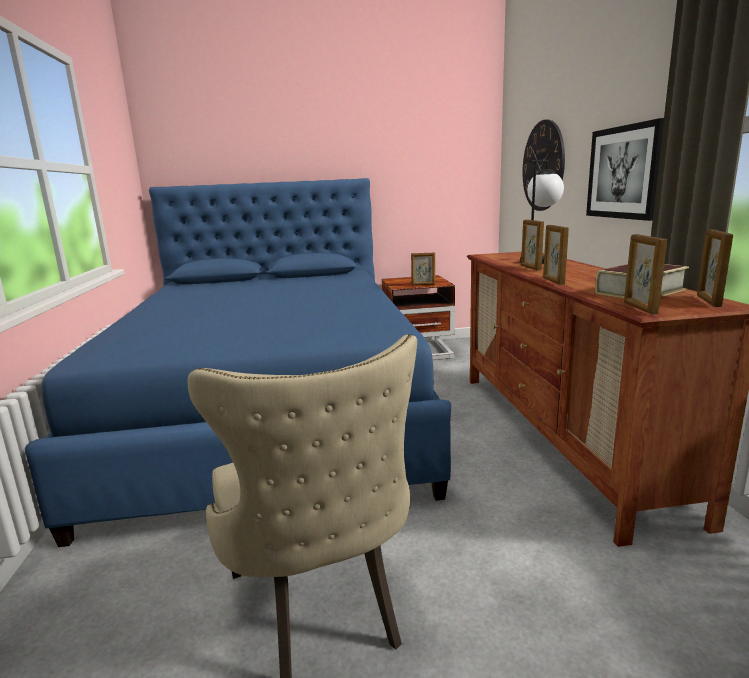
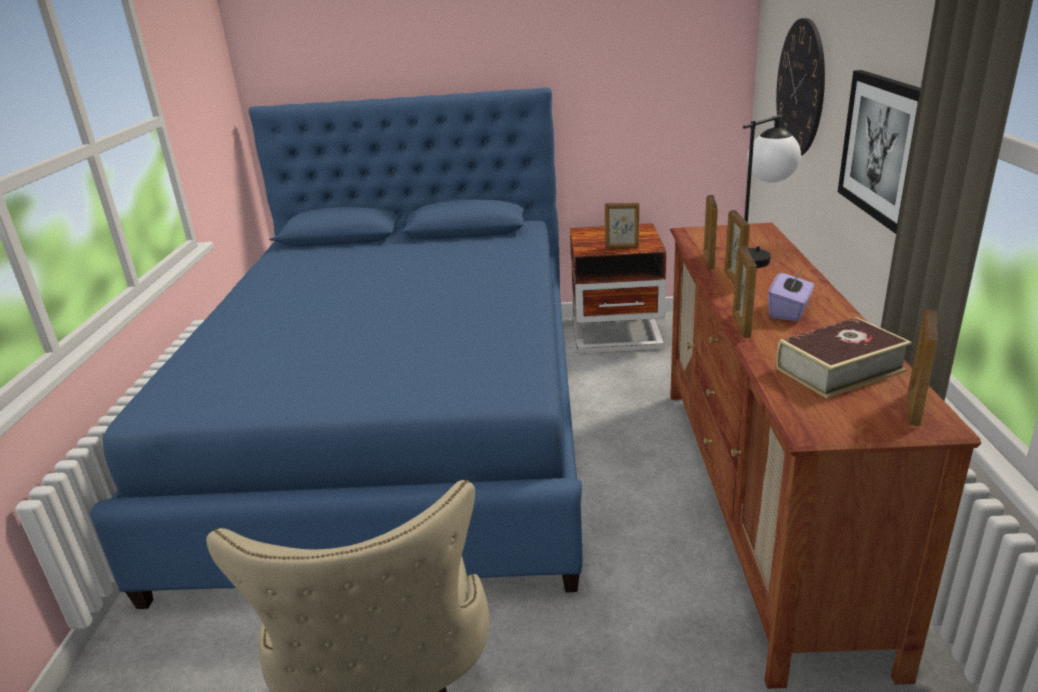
camera: 10 degrees right, 10 degrees up
(580, 275) = (789, 311): none -> purple tissue box
(639, 308) = (807, 417): picture frame -> picture frame (708, 261)

